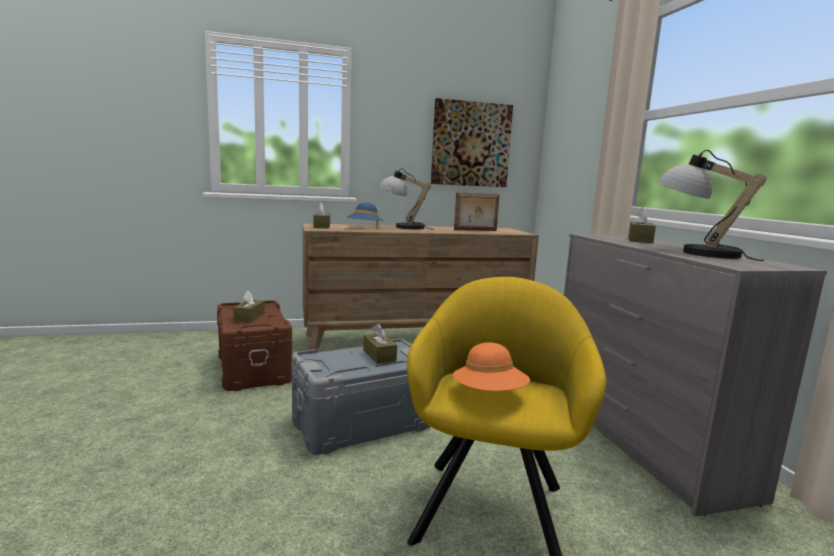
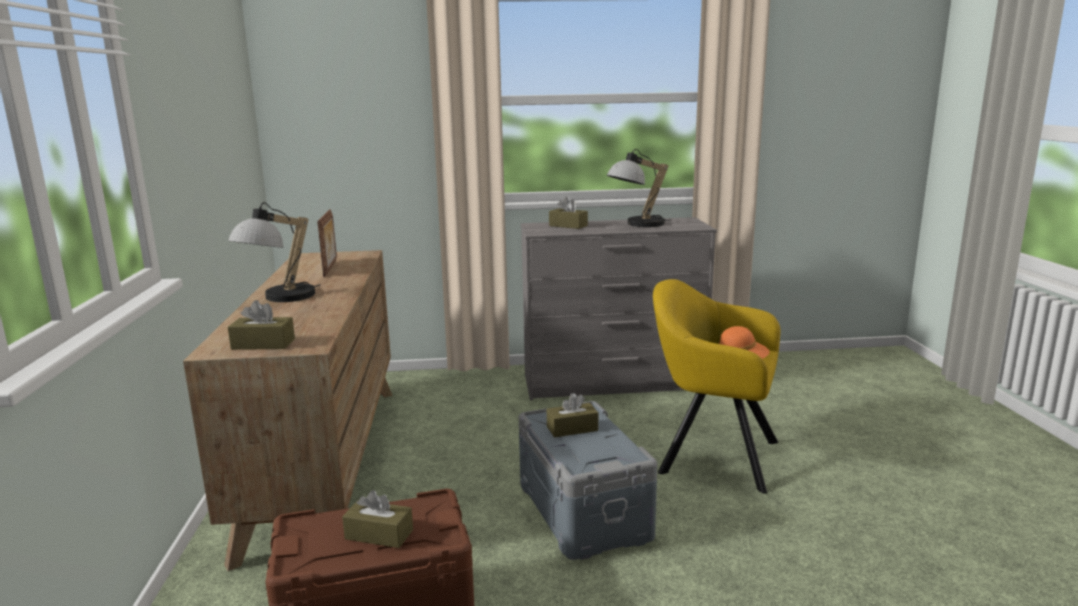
camera: 80 degrees left, 5 degrees up
(364, 228) = (295, 319): blue hat -> none
(470, 144) = (224, 138): picture -> none

